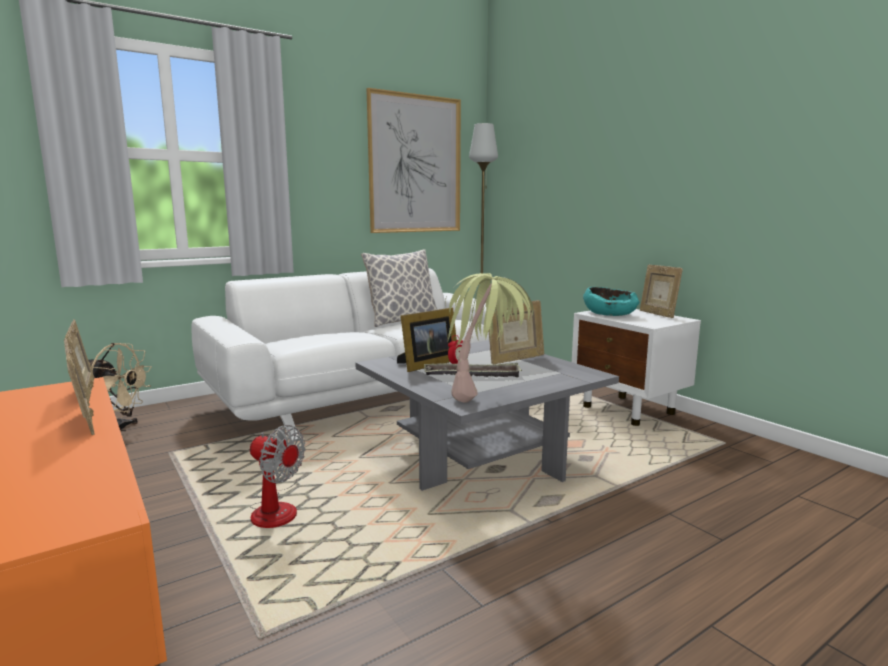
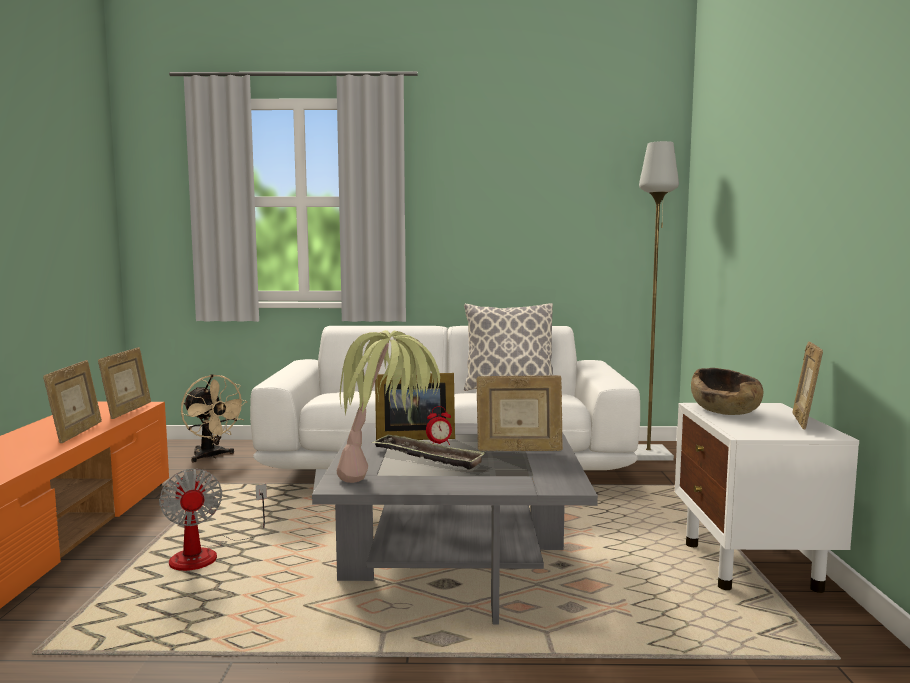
camera: 35 degrees right, 5 degrees down
(415, 164) = (576, 199): picture -> none
(609, 314) = (725, 411): turquoise bowl -> brown bowl

